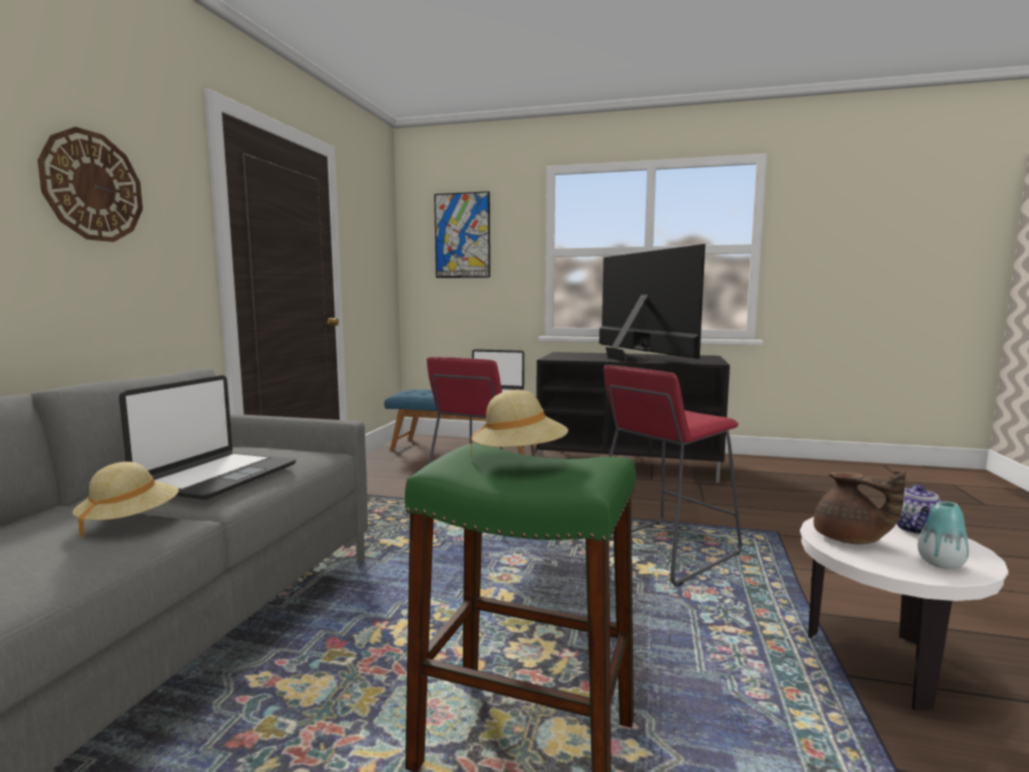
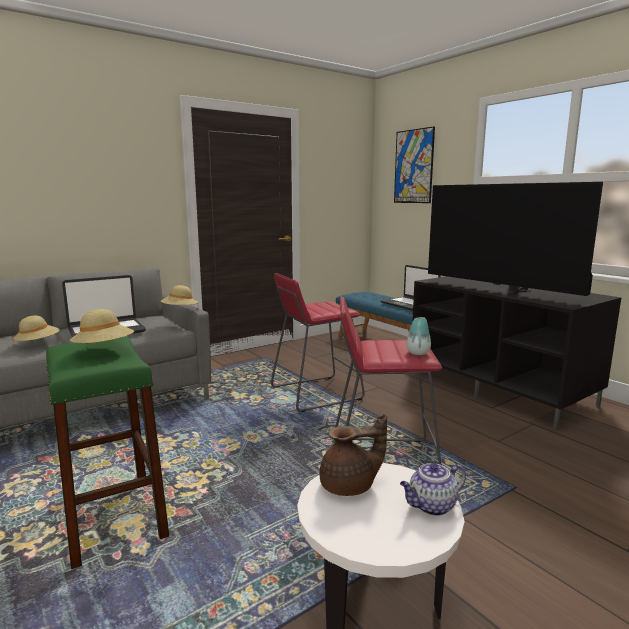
camera: 40 degrees right, 5 degrees up
(92, 186) = (100, 168): wall clock -> none
(318, 425) = (180, 310): none -> beige hat
(634, 359) = (503, 290): television -> television turned 120 degrees clockwise
(849, 540) = (350, 486): brown teapot -> brown teapot turned 105 degrees counterclockwise
(941, 564) = (363, 531): vase -> vase (418, 353)

